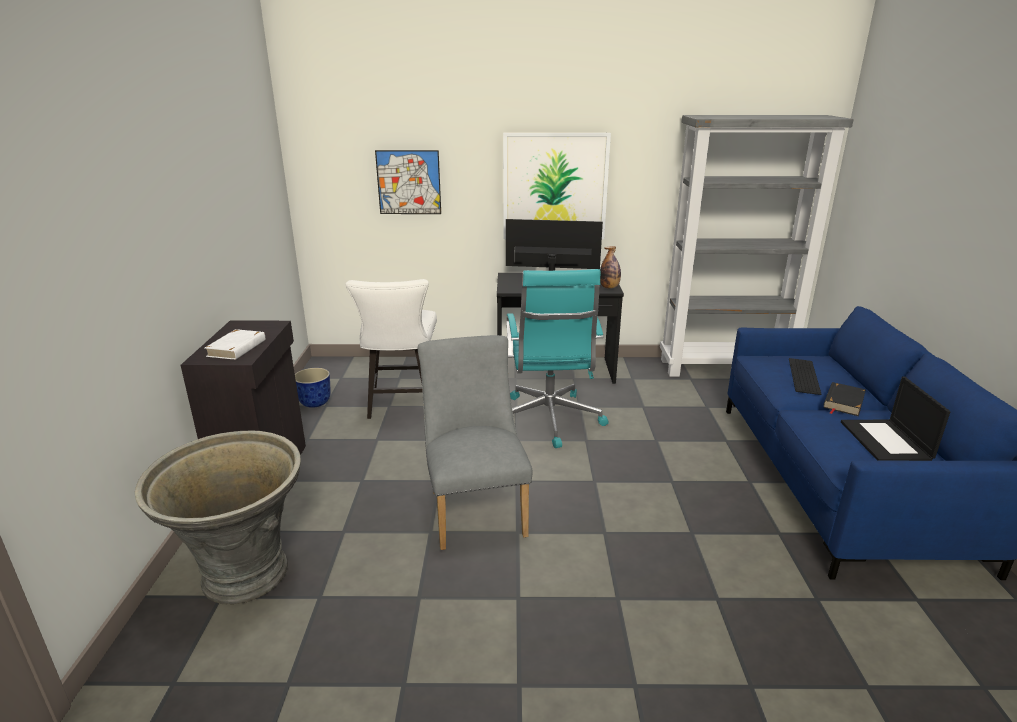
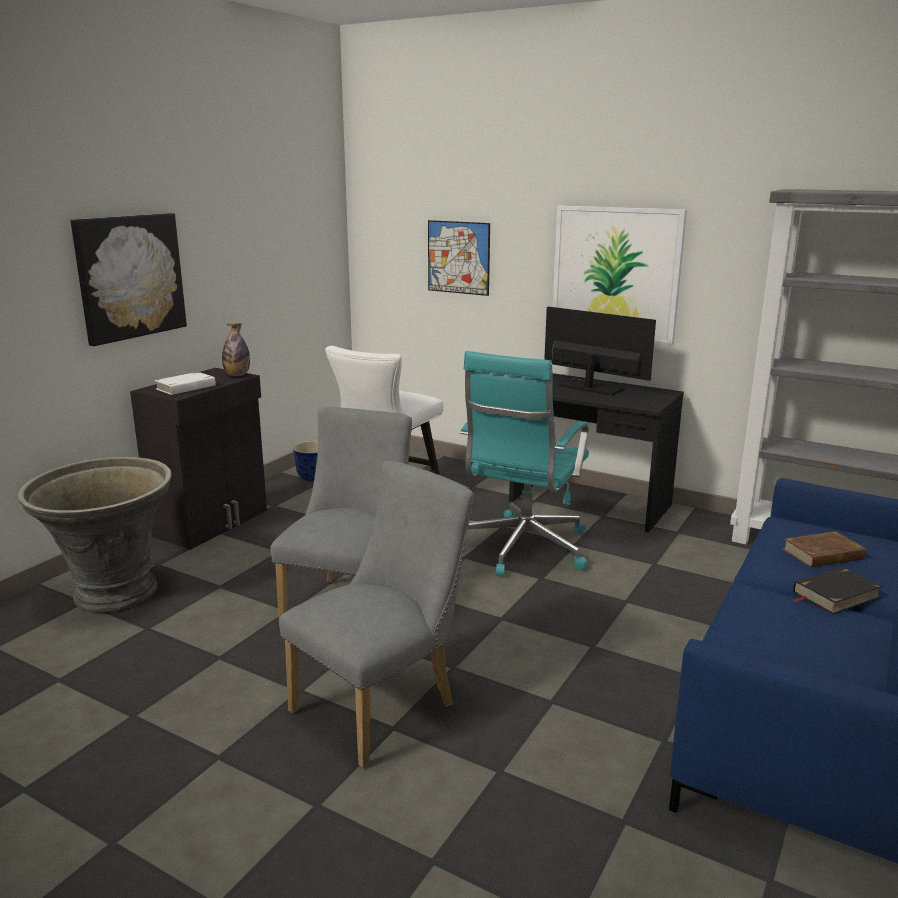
camera: 30 degrees right, 5 degrees down
(159, 242) = (130, 277): none -> picture
(590, 582) = (383, 704): none -> grey chair
(609, 287) = (650, 404): bottle -> bottle (237, 375)
(804, 376) = (823, 554): keyboard -> brown book
(886, 441) = (828, 650): laptop -> none

